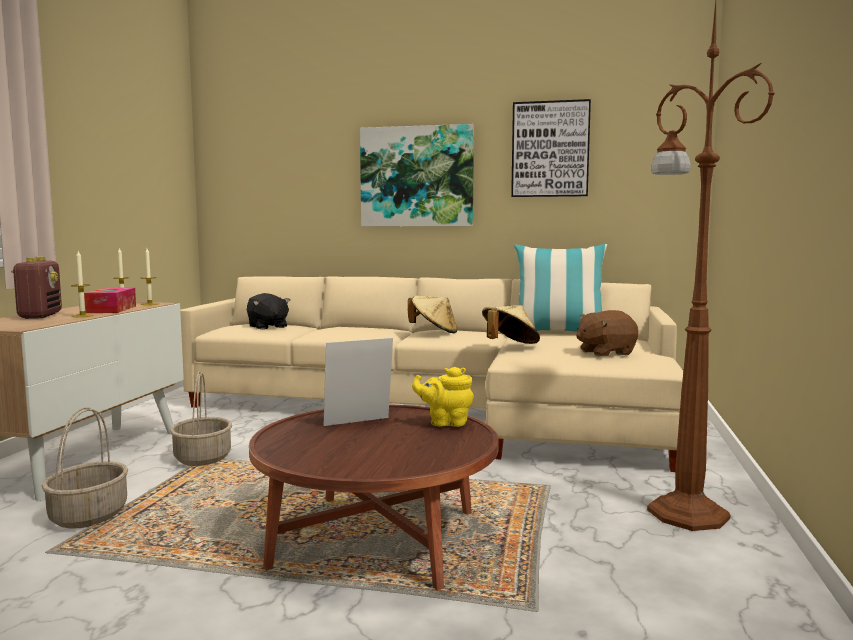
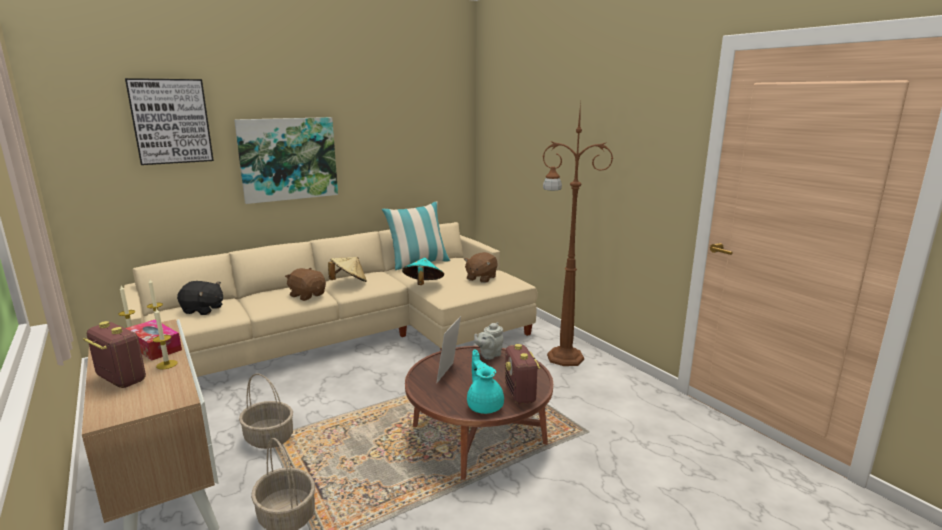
camera: 45 degrees left, 10 degrees up
(312, 456) = (484, 405): none -> turquoise teapot
(371, 333) = (307, 295): none -> brown plush toy
(379, 463) = (520, 394): none -> radio
(445, 422) = (489, 355): yellow teapot -> grey teapot
(509, 345) = (423, 285): beige hat -> turquoise hat
(550, 149) = (385, 135): picture -> picture (171, 121)

